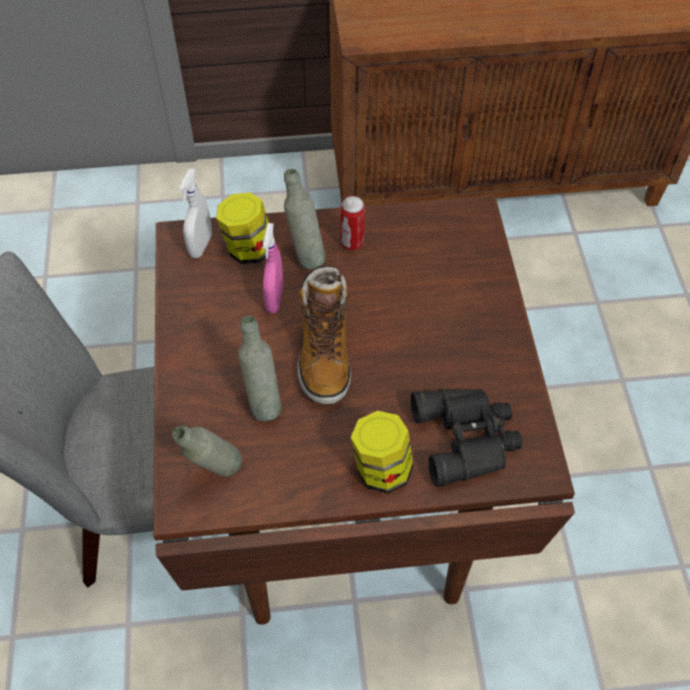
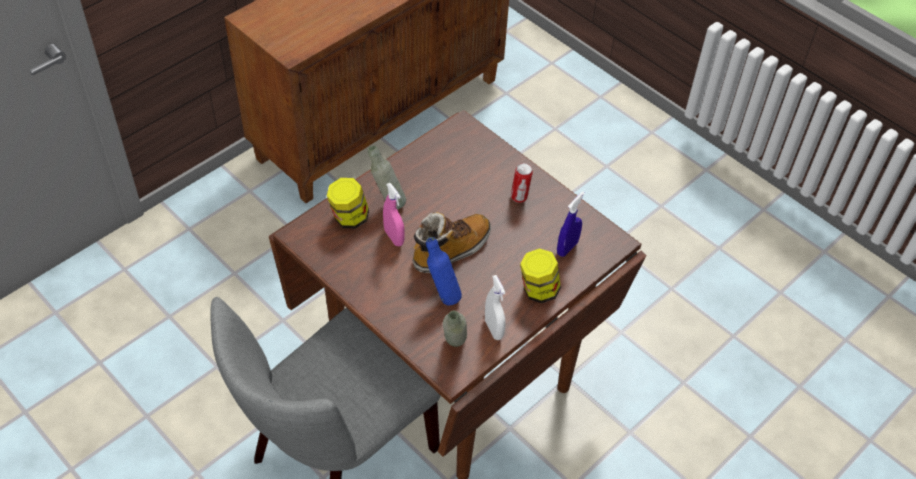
camera: 40 degrees left, 5 degrees down
(201, 246) = (317, 232): white spray bottle -> white spray bottle (493, 329)
(263, 402) = (442, 295): grey bottle -> blue bottle
(324, 353) = (451, 250): boot -> boot turned 90 degrees counterclockwise
(352, 243) = (408, 181): can -> can (519, 197)
(467, 437) = (567, 248): black binoculars -> blue spray bottle

